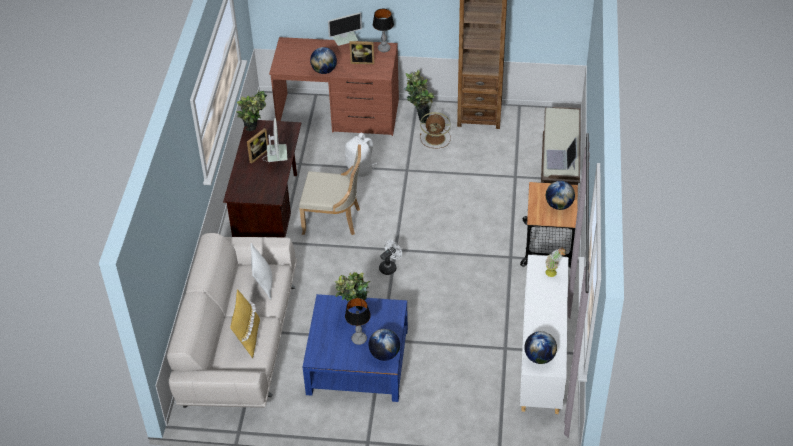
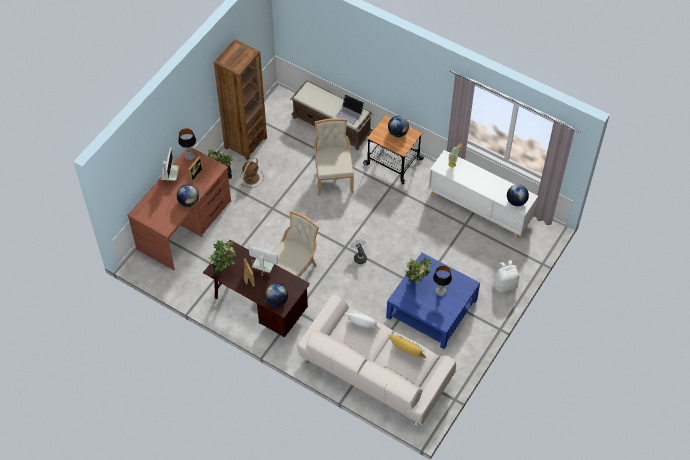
camera: 65 degrees left, 10 degrees up
(360, 168) = (252, 234): white backpack -> white backpack (505, 284)
(384, 354) = (461, 283): globe -> globe (277, 300)
(487, 202) = (333, 176): none -> beige chair

